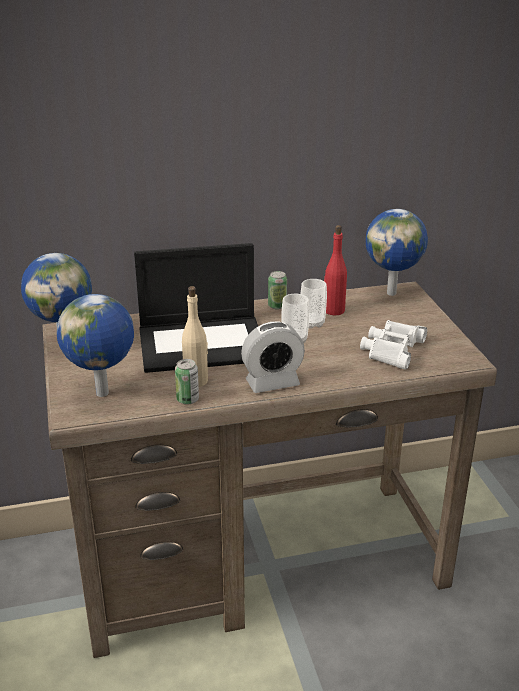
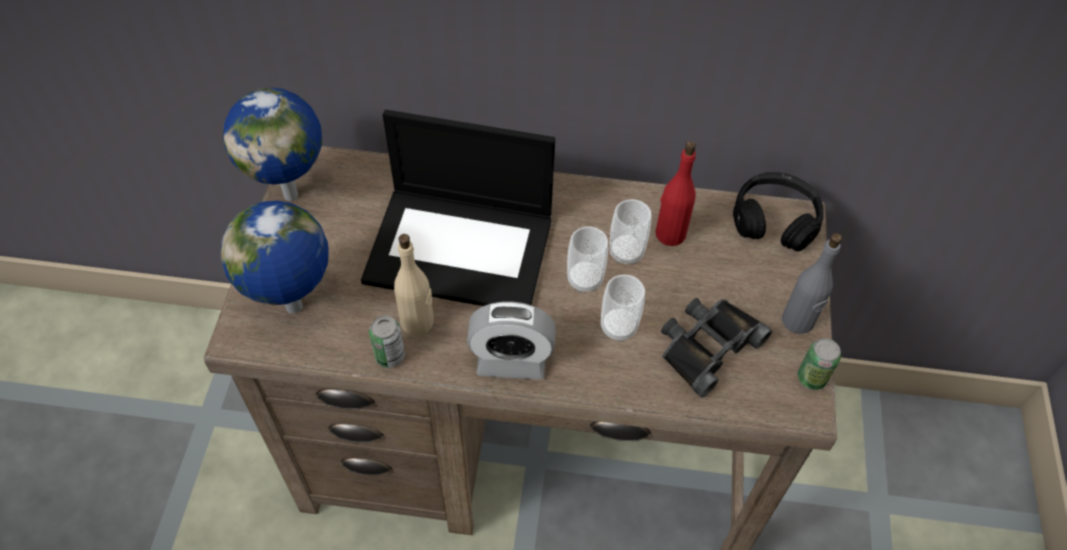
camera: 20 degrees right, 25 degrees up
(277, 306) = (597, 199): can -> can (811, 378)
(331, 354) = (619, 327): none -> cup
(391, 349) = (707, 345): white binoculars -> black binoculars
(392, 293) = (775, 220): globe -> black headphones
(437, 328) = (798, 321): none -> grey bottle

